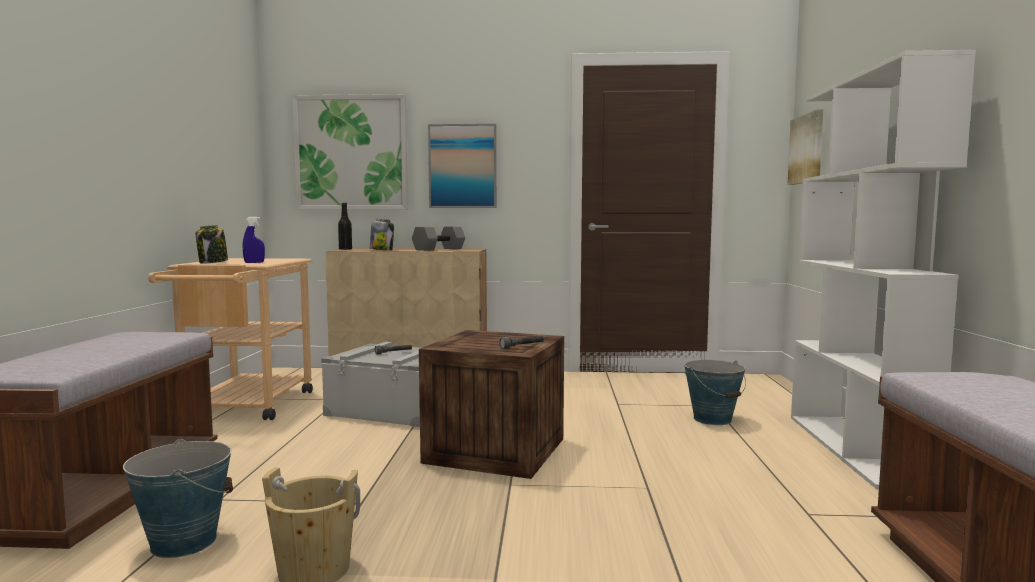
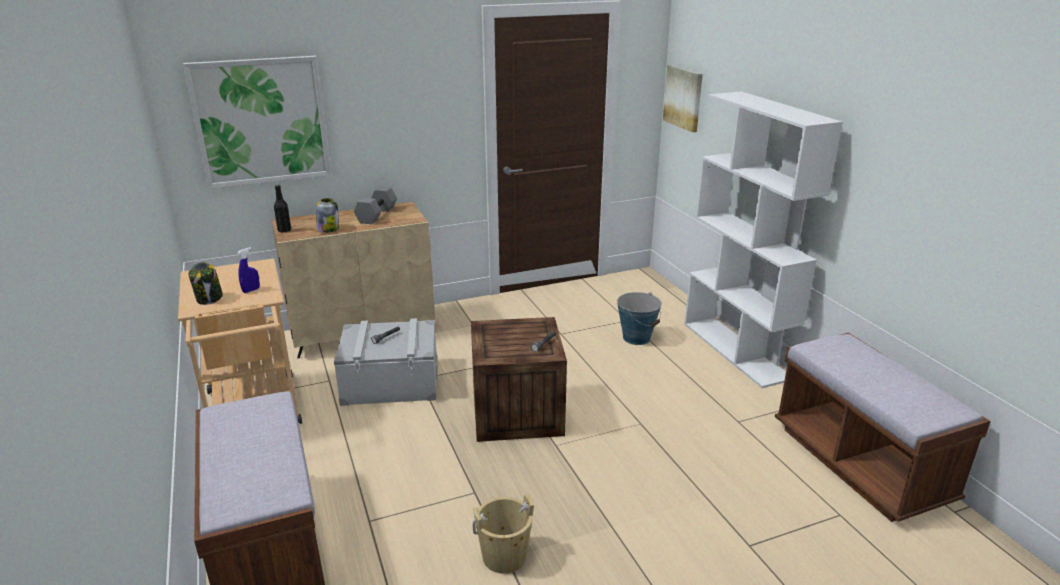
camera: 25 degrees left, 20 degrees up
(184, 542) = (393, 565): bucket -> none
(462, 166) = (383, 125): picture -> none

